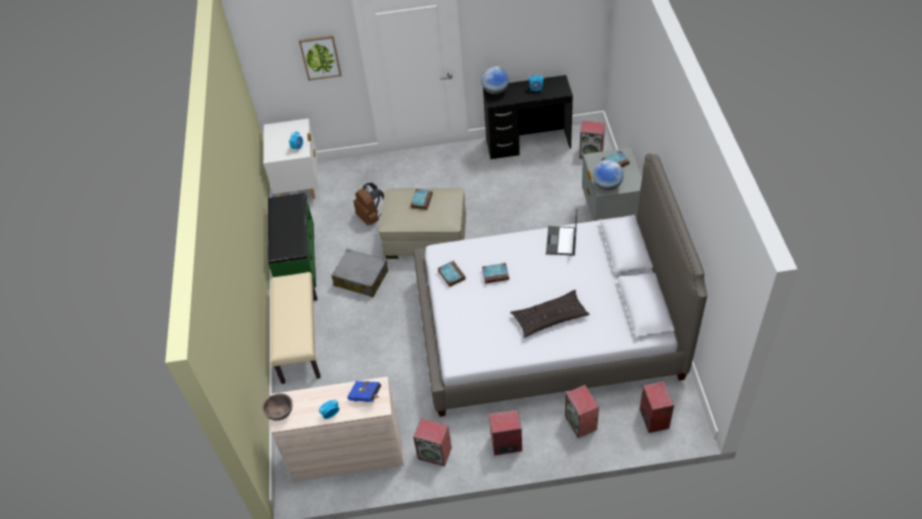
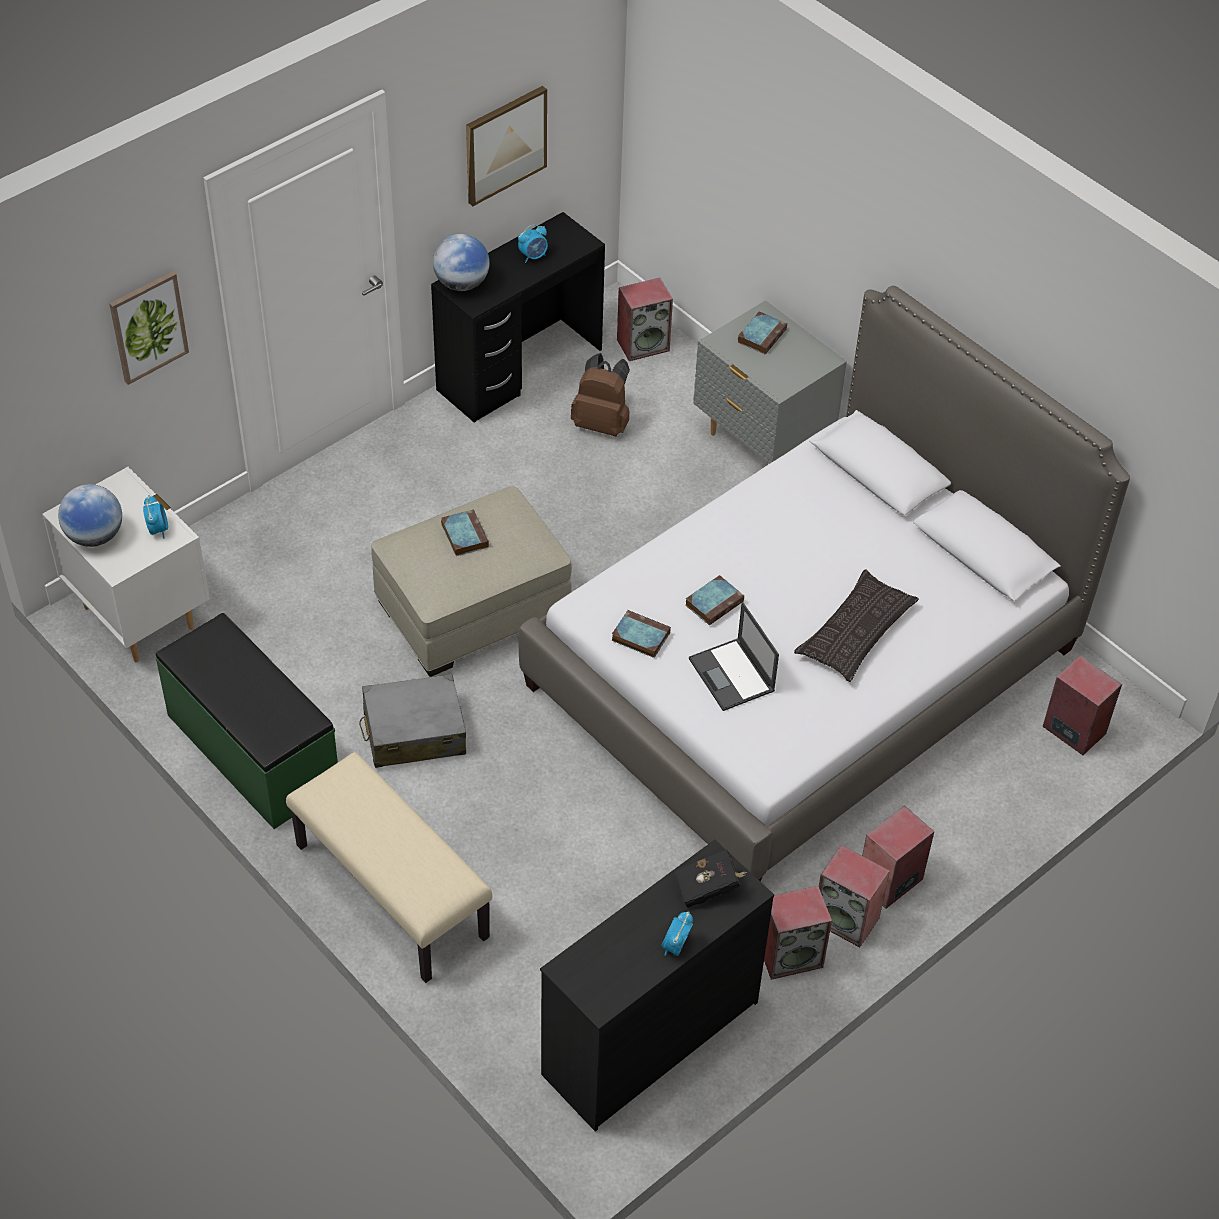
camera: 40 degrees left, 0 degrees up
(280, 414) = (589, 990): brown bowl -> none
(347, 455) = (649, 1037): beige dresser -> black dresser
(366, 396) = (709, 888): blue book -> black book
(371, 217) = (337, 616): brown backpack -> brown backpack (602, 423)
(530, 30) = (505, 144): none -> picture
(561, 241) = (773, 503): laptop -> laptop (732, 675)
(581, 423) = (976, 790): speaker -> speaker (847, 919)
(607, 185) = (780, 378): globe -> globe (95, 536)

